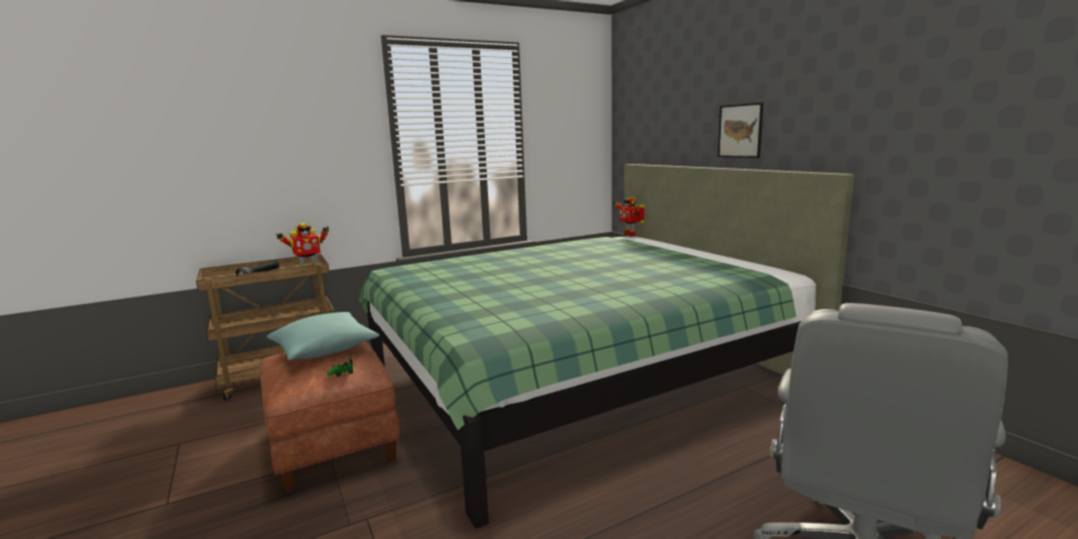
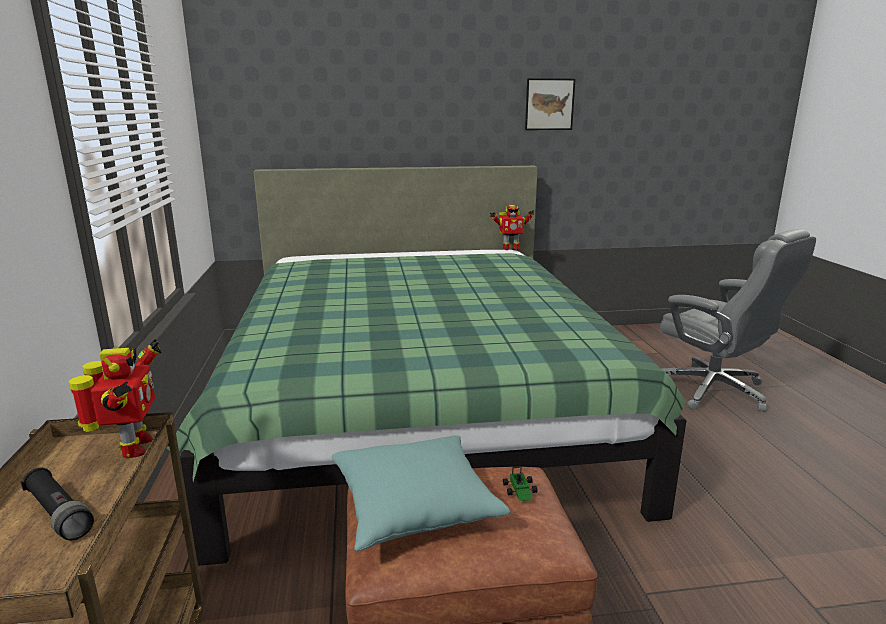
camera: 70 degrees left, 5 degrees up
(630, 235) = (289, 255): toy robot -> toy robot (510, 248)
(740, 131) = (418, 130): picture -> picture (549, 104)

